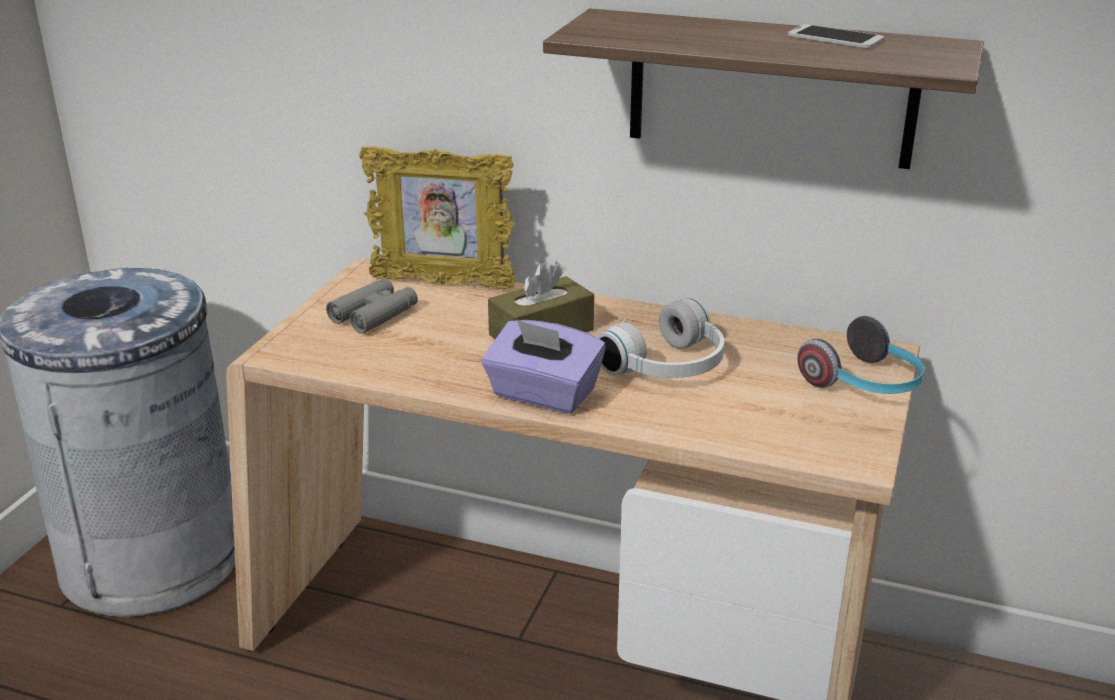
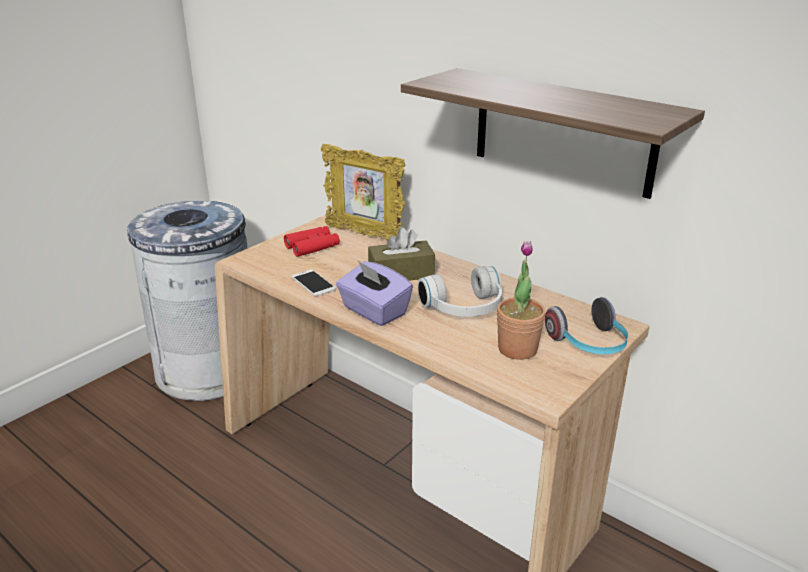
camera: 20 degrees right, 0 degrees up
(374, 314) = (312, 246): grey binoculars -> red binoculars
(779, 409) = (517, 349): none -> potted plant
(835, 38) = (595, 99): phone -> phone (313, 283)

